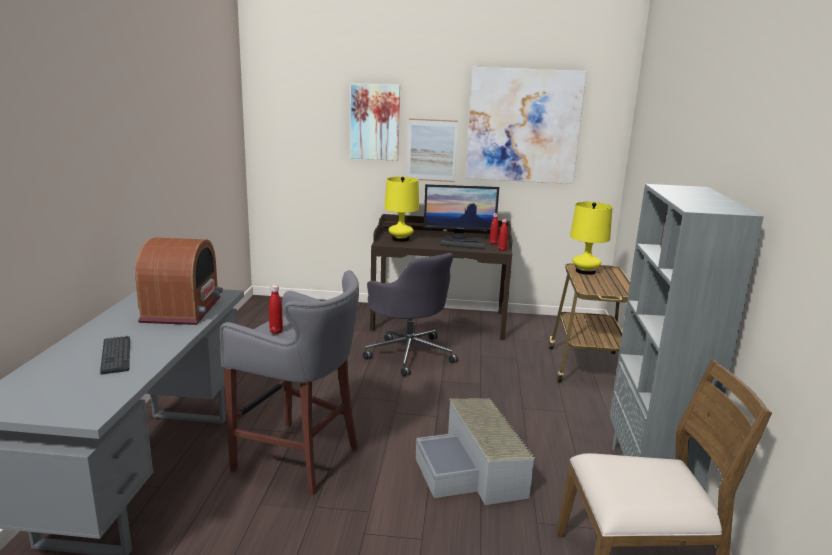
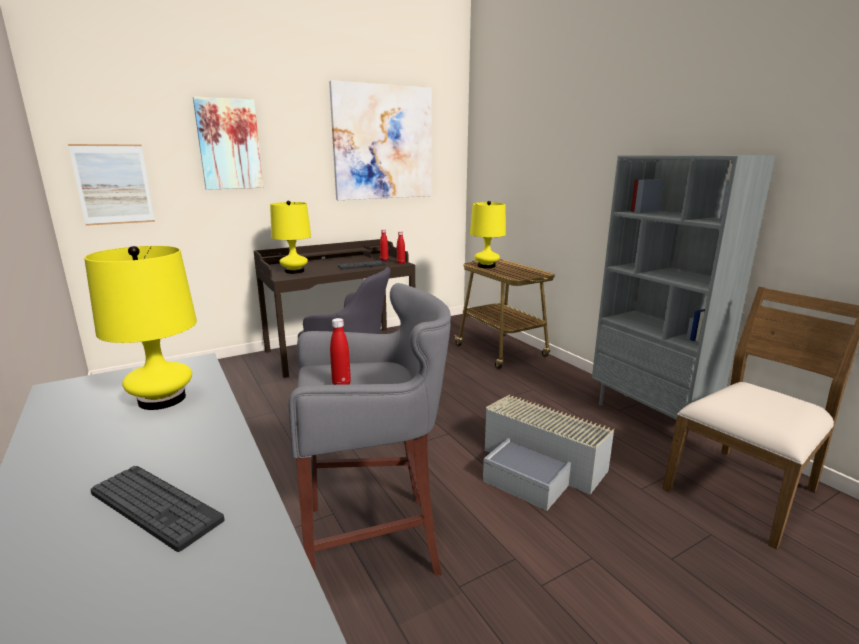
camera: 35 degrees left, 0 degrees up
(182, 309) = (162, 399): radio -> yellow table lamp
(432, 150) = (298, 173): picture -> picture (113, 184)
(458, 239) = (348, 262): monitor -> none

